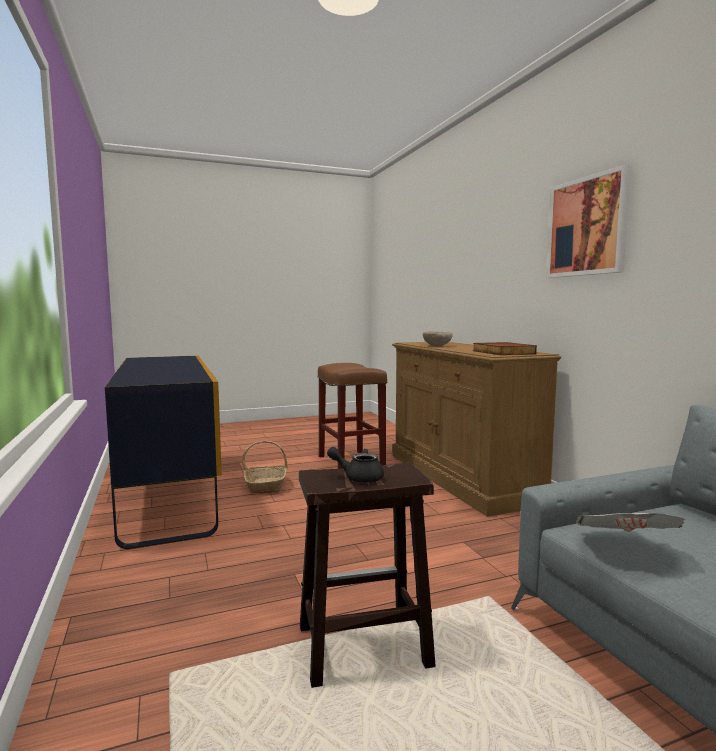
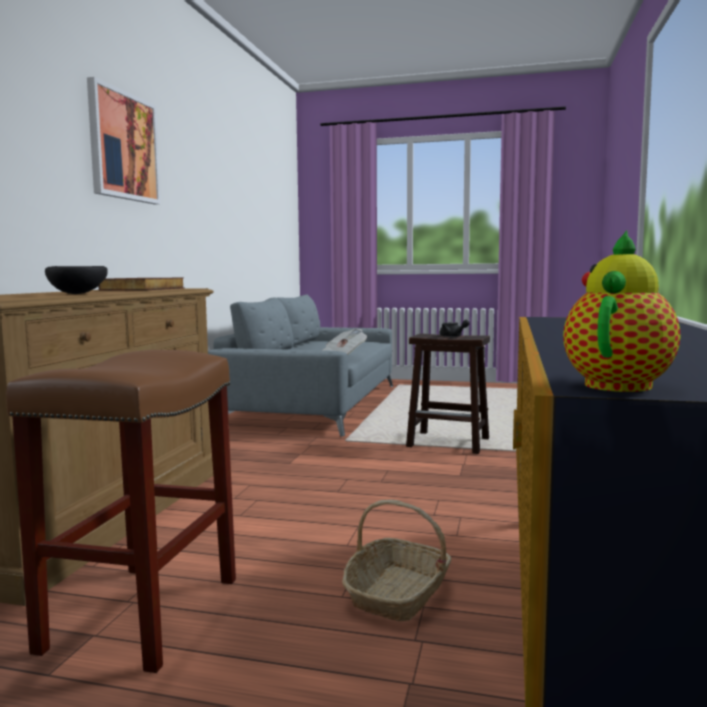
camera: 145 degrees left, 0 degrees up
(181, 356) = (619, 384): none -> teapot
(437, 346) = (79, 294): beige bowl -> black bowl

